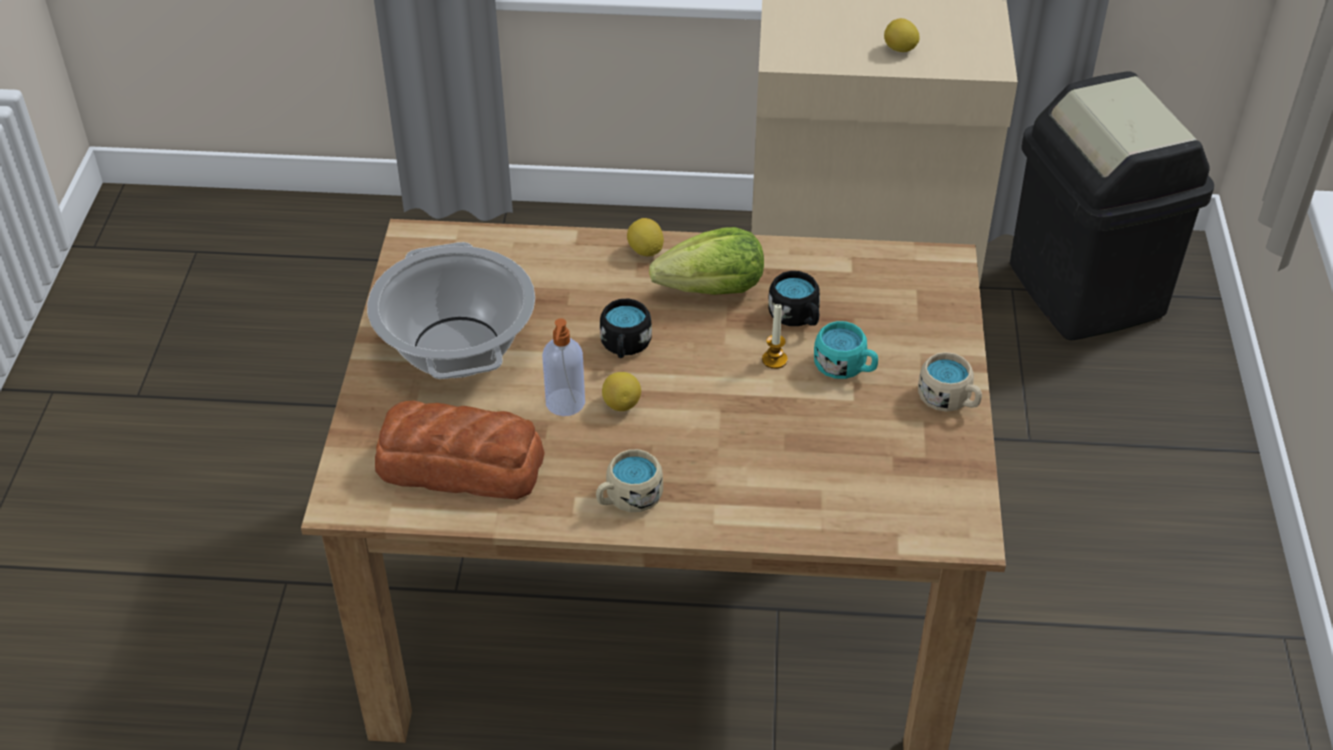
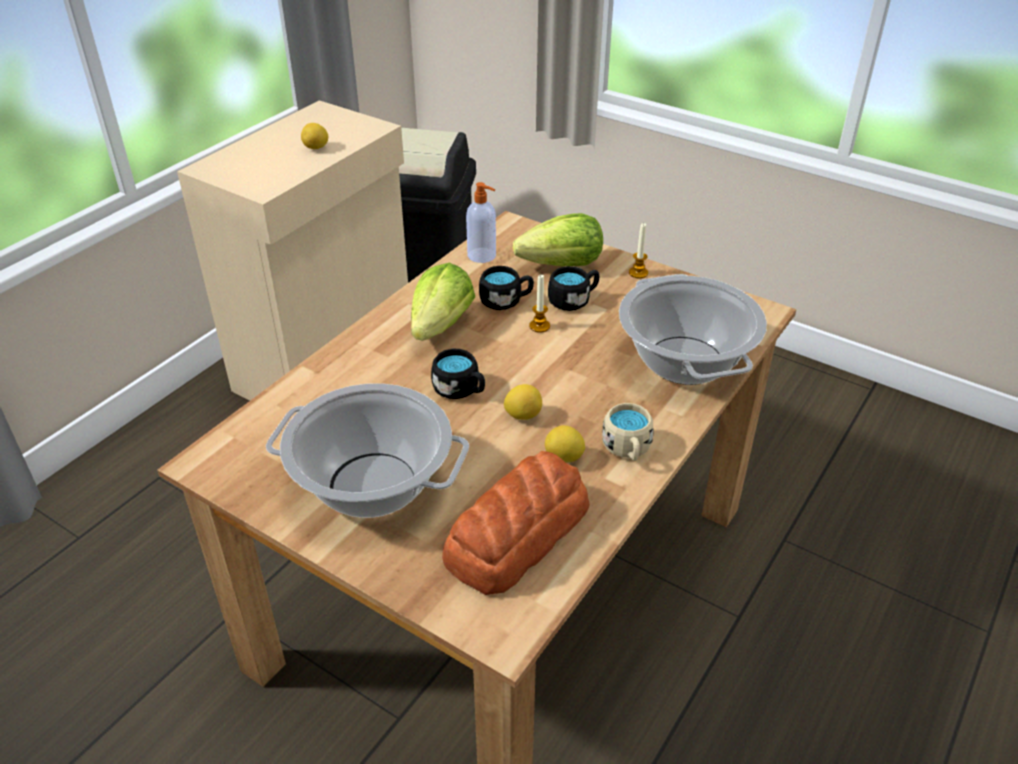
camera: 60 degrees left, 5 degrees down
(565, 404) = (496, 445): soap dispenser -> soap dispenser (482, 256)
(645, 251) = (365, 341): lemon -> lemon (564, 458)
(810, 496) = (686, 361): none -> cooking pot
(845, 367) = (573, 300): turquoise mug -> black mug
(905, 333) = (562, 265): none -> lettuce
(949, 400) = (638, 273): beige mug -> candle

